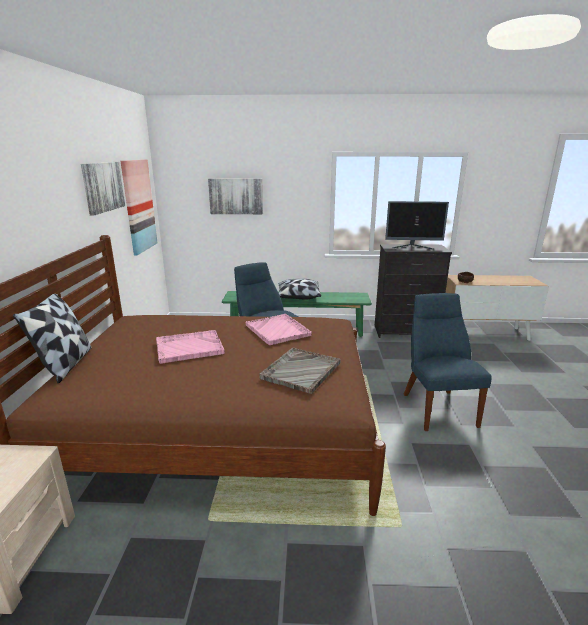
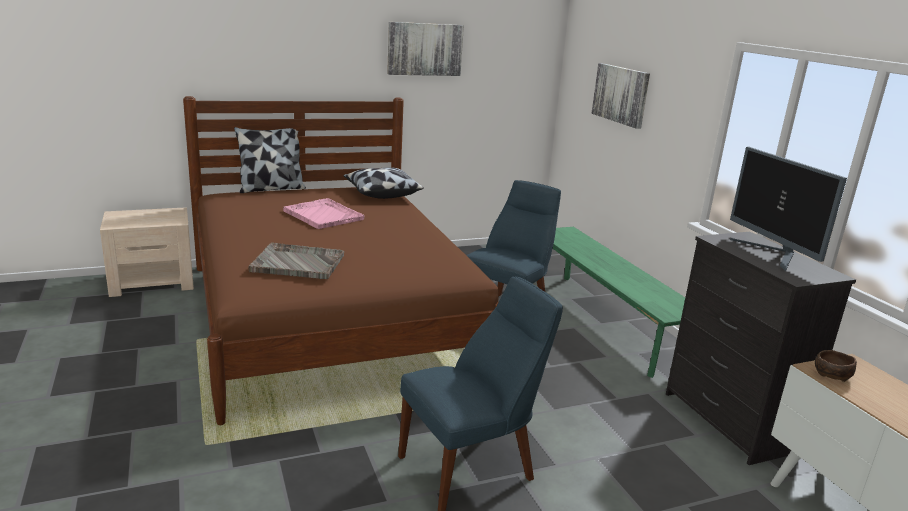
camera: 65 degrees right, 0 degrees up
(138, 206) = (503, 82): picture -> none
(278, 330) = (395, 243): pink tray -> none
(298, 297) = (610, 267): pillow -> pillow (381, 193)

